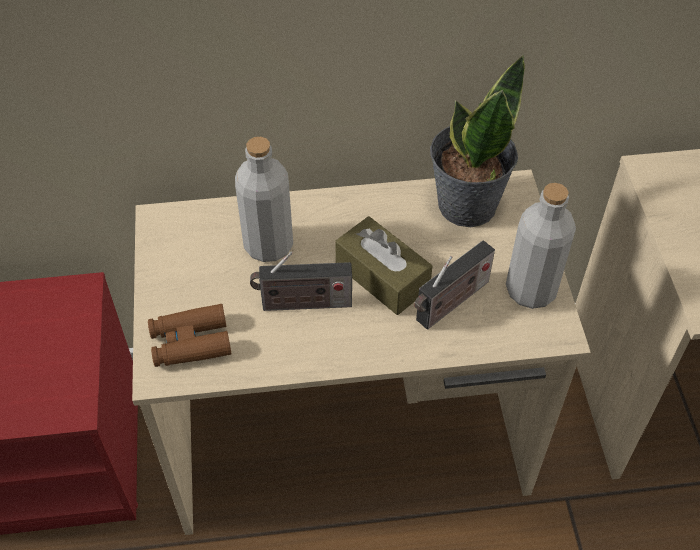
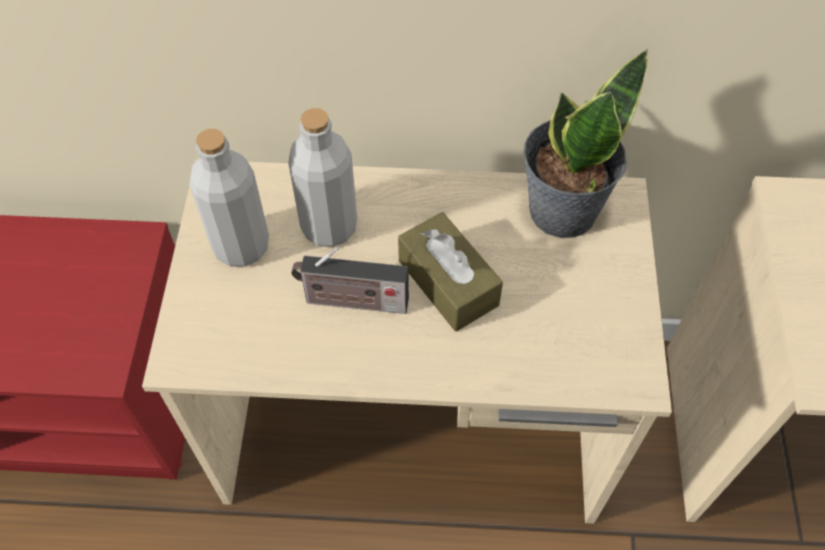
camera: 10 degrees right, 5 degrees up
(190, 342) = (219, 328): brown binoculars -> none
(450, 304) = (519, 327): radio -> none
(531, 290) = (616, 324): grey bottle -> grey bottle (241, 246)

